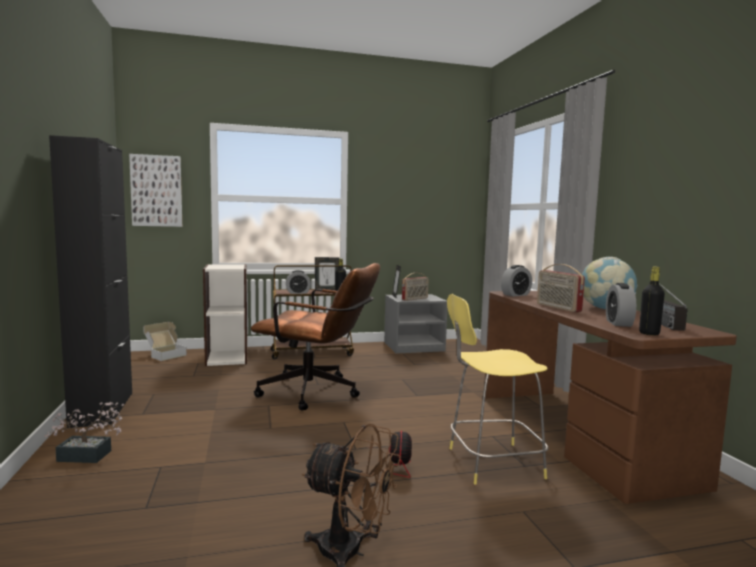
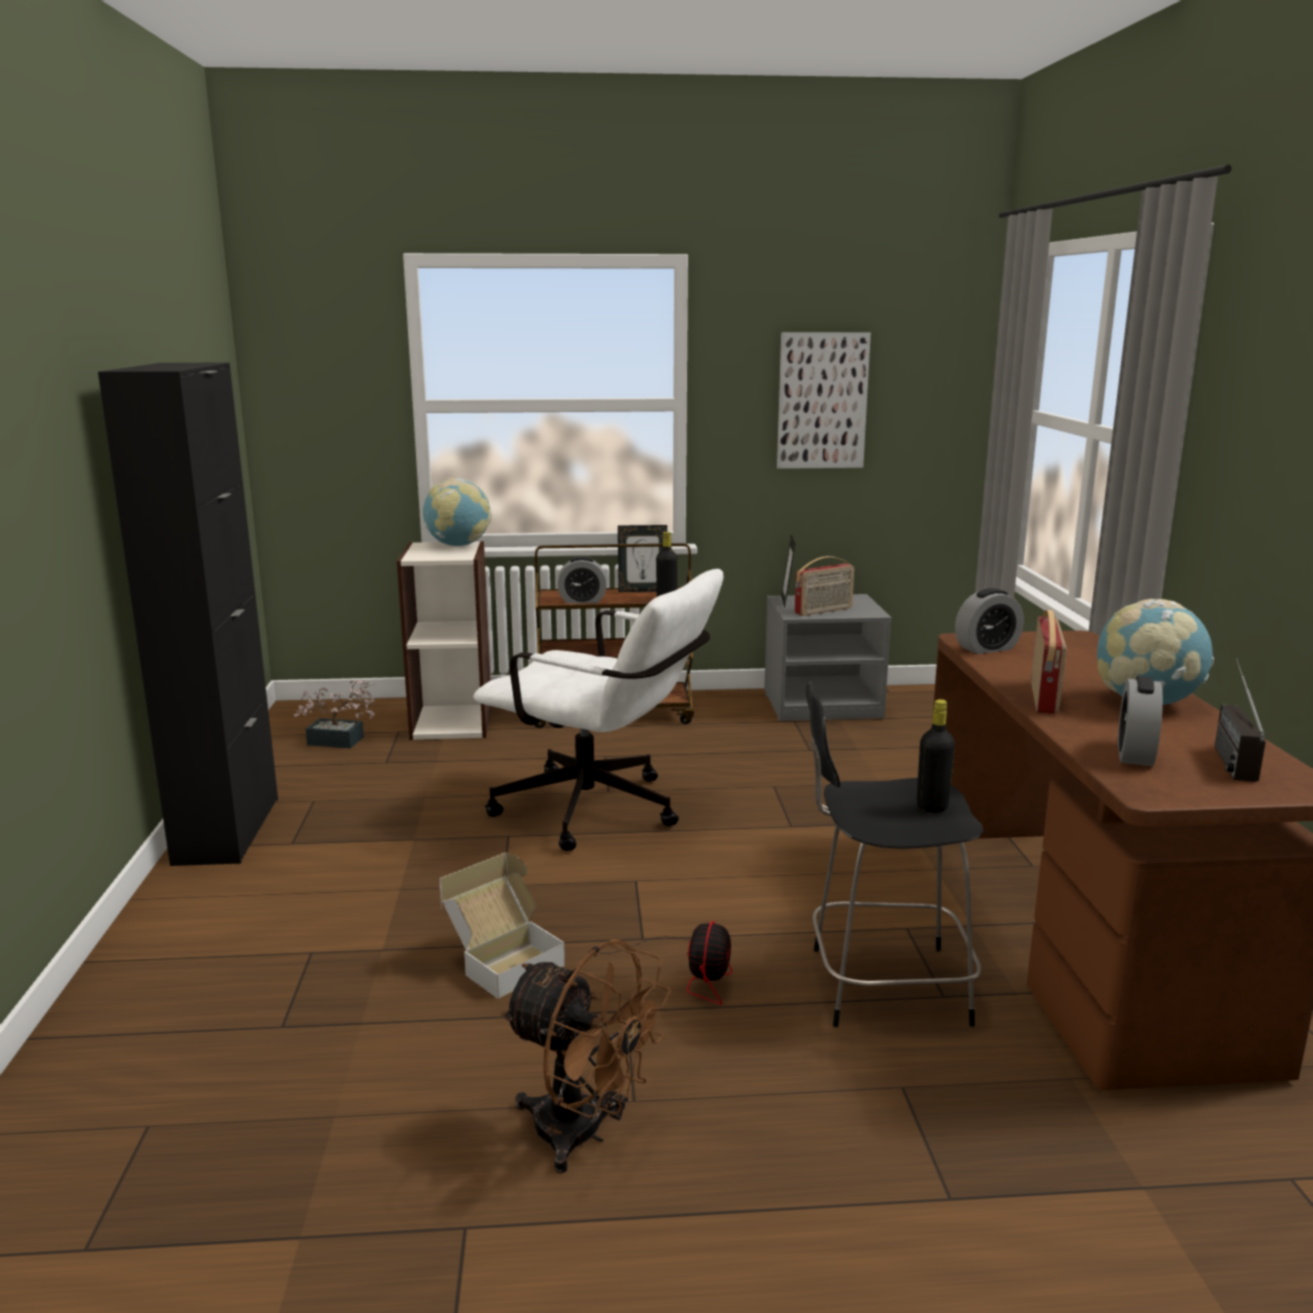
camera: 10 degrees right, 10 degrees up
(89, 456) = (203, 924): potted plant -> potted plant (341, 741)
(156, 191) = (310, 397): picture -> picture (822, 401)
(165, 355) = (342, 711): cardboard box -> cardboard box (502, 961)
(233, 265) = (458, 545): none -> globe
(317, 393) = (602, 813): brown office chair -> white office chair
(491, 463) = (882, 985): yellow stool -> black stool
(557, 308) = (1045, 697): radio -> radio turned 150 degrees counterclockwise
(649, 333) = (1171, 790): black bottle -> black bottle (932, 807)

